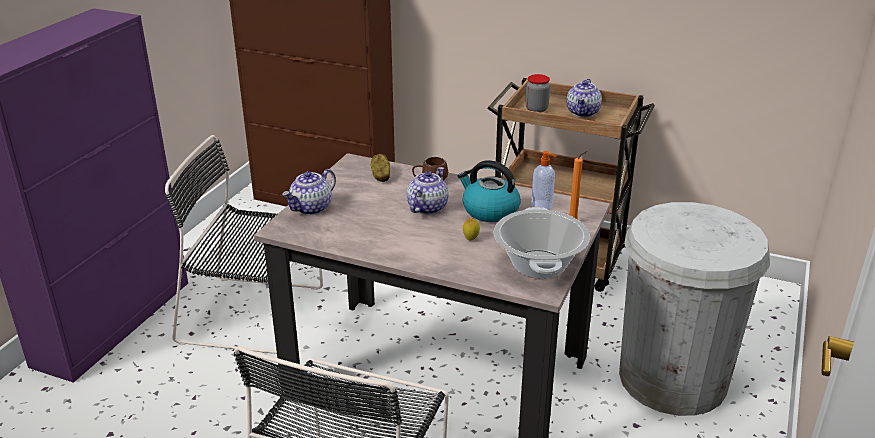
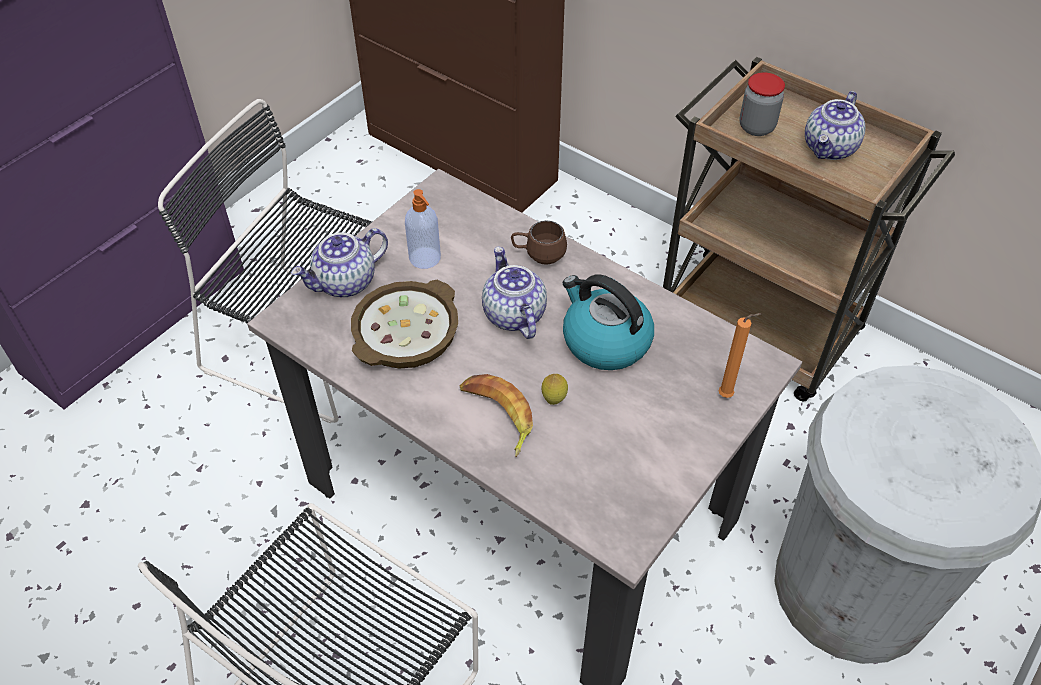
camera: 15 degrees right, 20 degrees up
(363, 224) = (407, 334): none -> bowl
(380, 176) = (469, 230): potato -> none
(427, 207) = (513, 314): teapot -> teapot turned 60 degrees counterclockwise
(439, 250) = (497, 416): none -> banana
(539, 264) = (638, 481): cooking pot -> none
(542, 205) = (691, 346): soap dispenser -> soap dispenser (425, 258)

